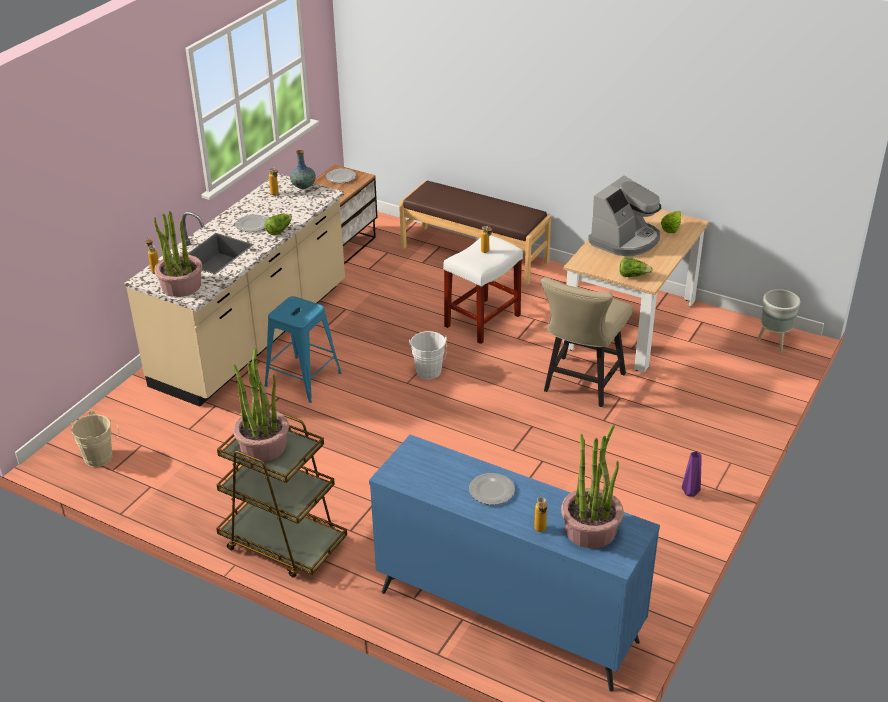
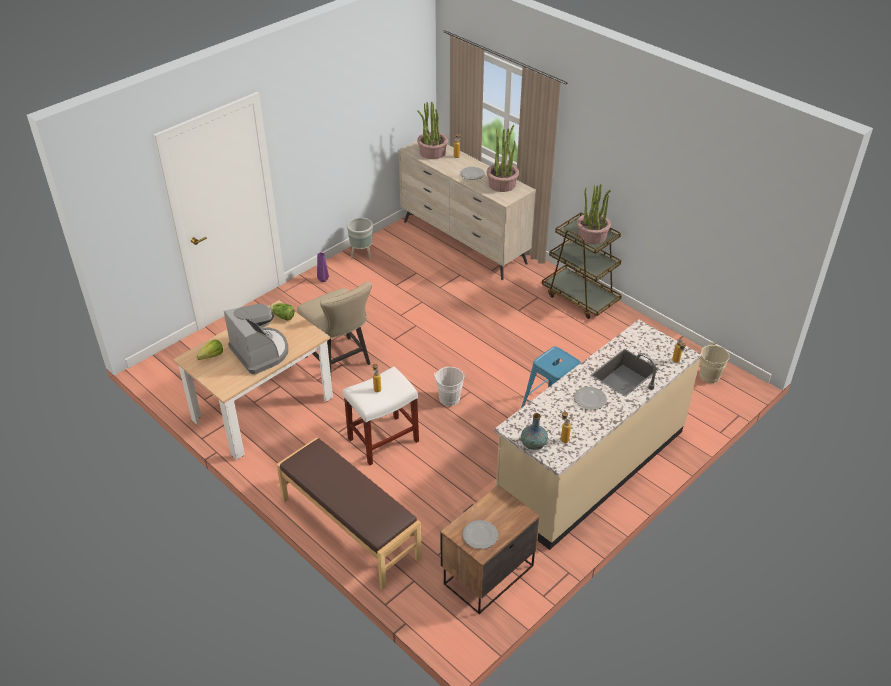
camera: 165 degrees left, 5 degrees up
(181, 286) = (652, 341): potted plant -> potted plant (502, 184)
(279, 230) = (565, 387): lettuce -> none
(507, 615) = (464, 243): blue dresser -> beige dresser
(581, 385) = (340, 362): beige chair -> beige chair turned 105 degrees clockwise
(625, 240) = (260, 352): coffee machine -> coffee machine turned 90 degrees clockwise
(773, 342) = (170, 368): grey planter -> grey planter (362, 256)

